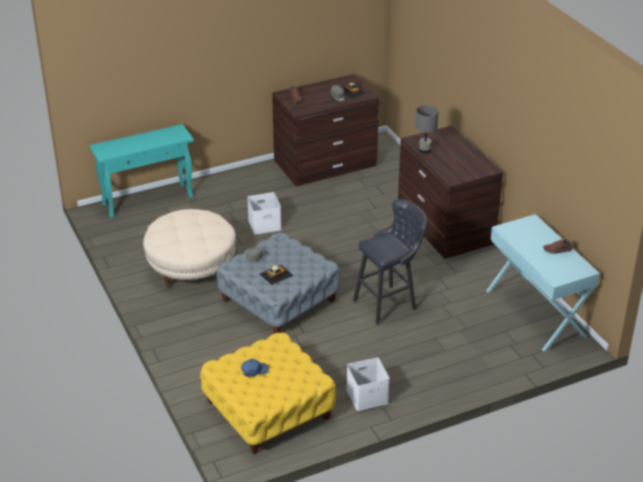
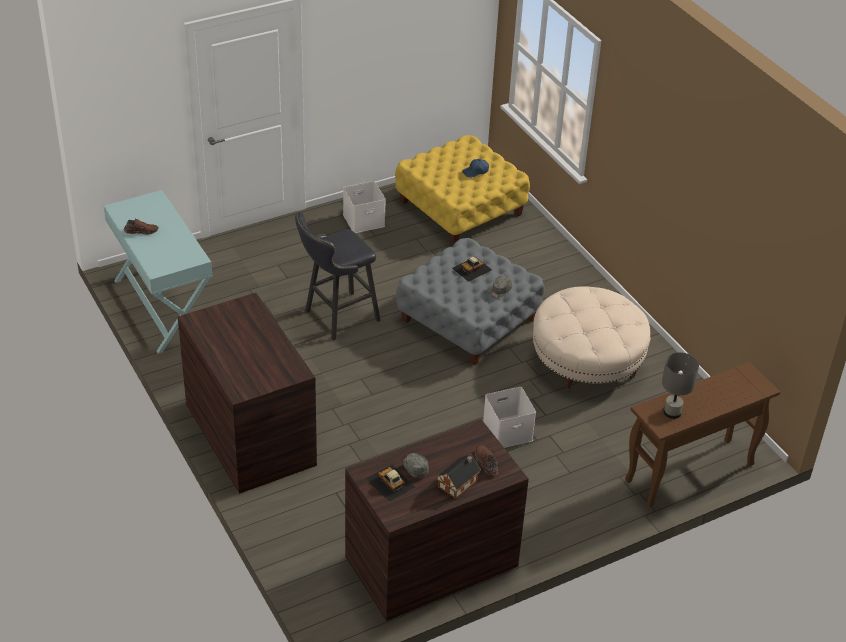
camera: 175 degrees right, 5 degrees up
(148, 200) = (689, 473): turquoise console table -> brown console table
(313, 91) = (459, 483): none -> toy house
(425, 149) = (281, 355): grey table lamp -> grey table lamp (671, 412)

